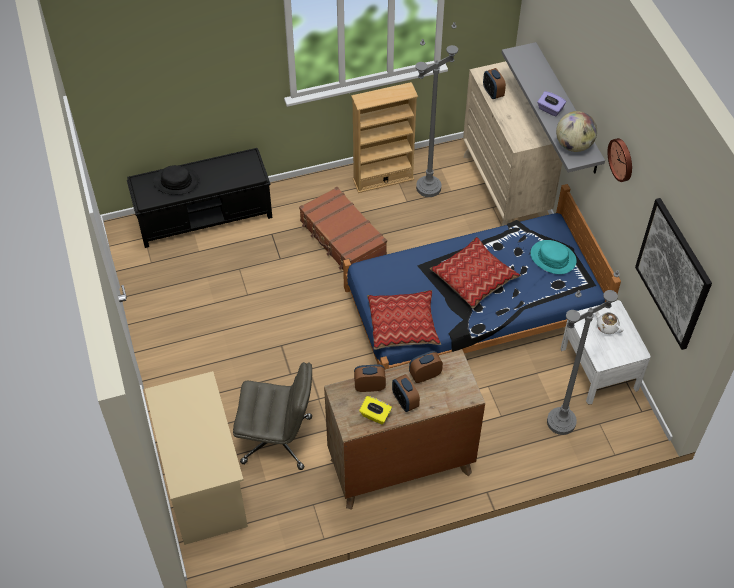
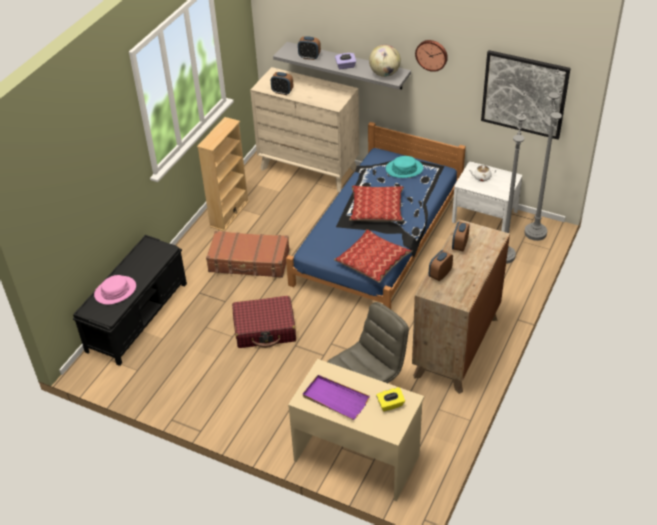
camera: 45 degrees left, 10 degrees down
(176, 181) = (115, 291): black hat -> pink hat
(180, 416) = (335, 399): none -> purple tray
(277, 310) = (265, 329): none -> red suitcase
(375, 415) = (465, 285): yellow tissue box -> yellow tissue box (390, 405)
(405, 401) = (469, 266): alarm clock -> alarm clock (309, 57)
(428, 188) = (264, 199): grey floor lamp -> grey floor lamp (535, 233)

